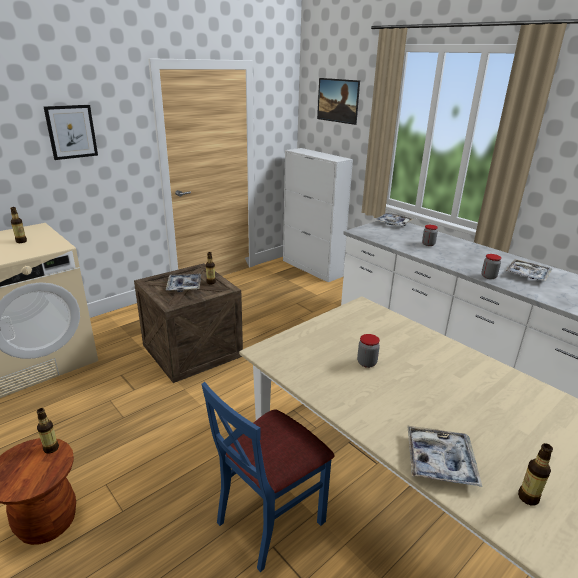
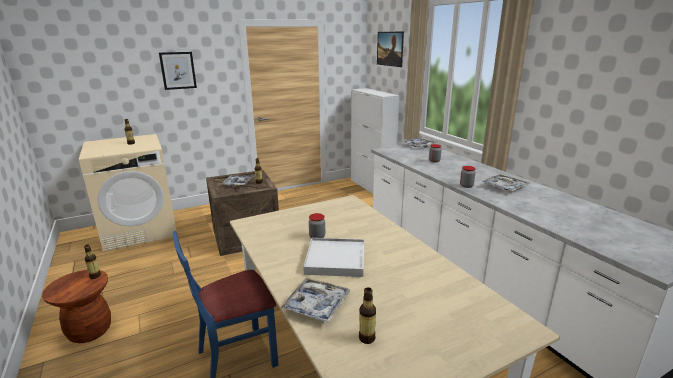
camera: 15 degrees right, 5 degrees down
(412, 392) = (336, 259): none -> white tray

